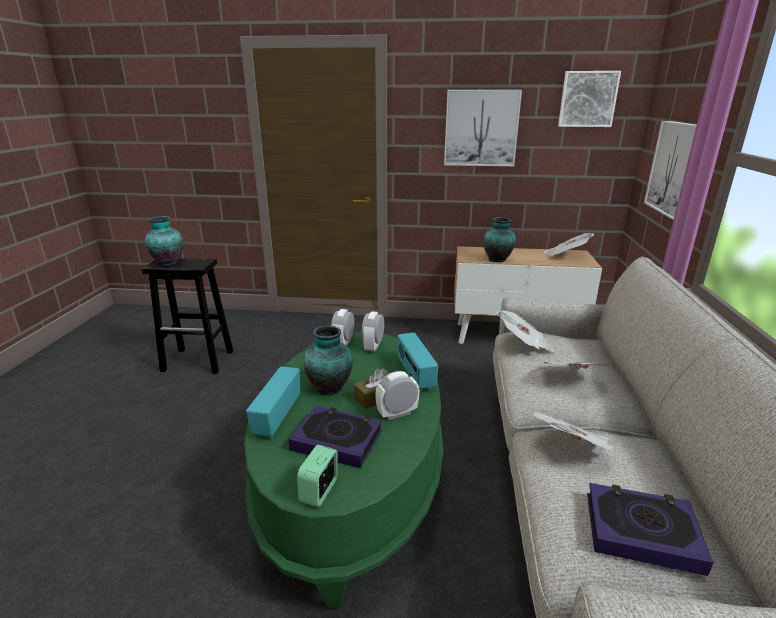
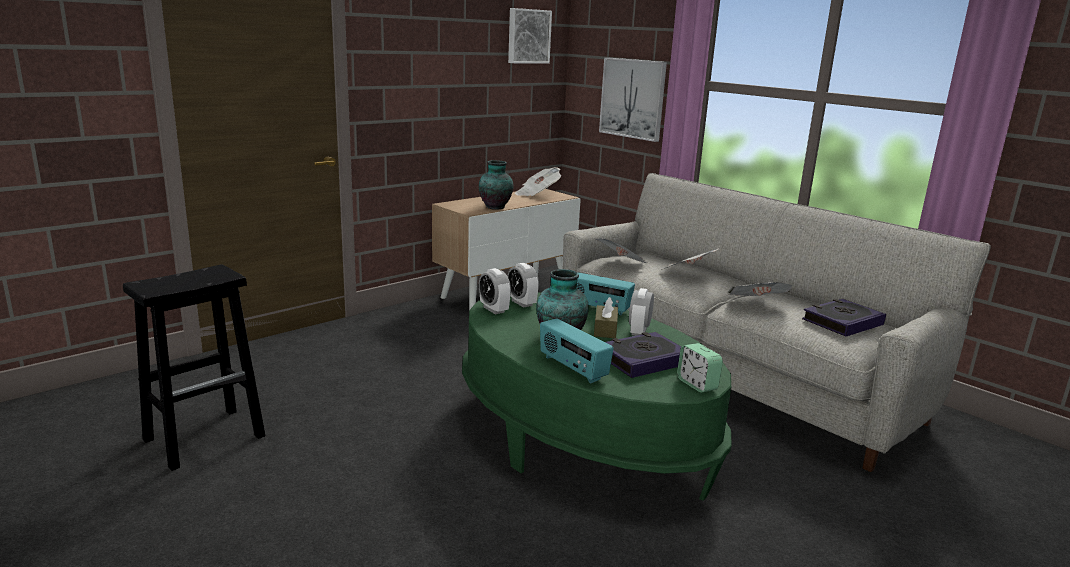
camera: 50 degrees left, 5 degrees down
(167, 262) = (163, 283): vase -> none
(481, 128) = (444, 65): picture -> none

